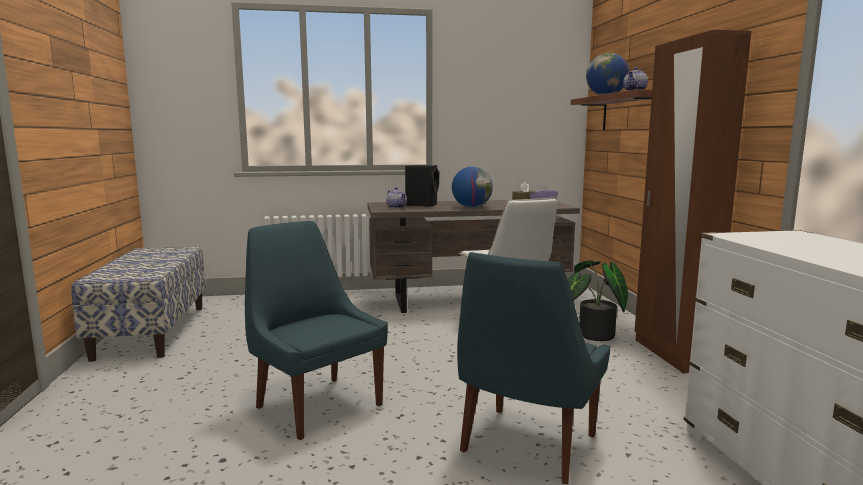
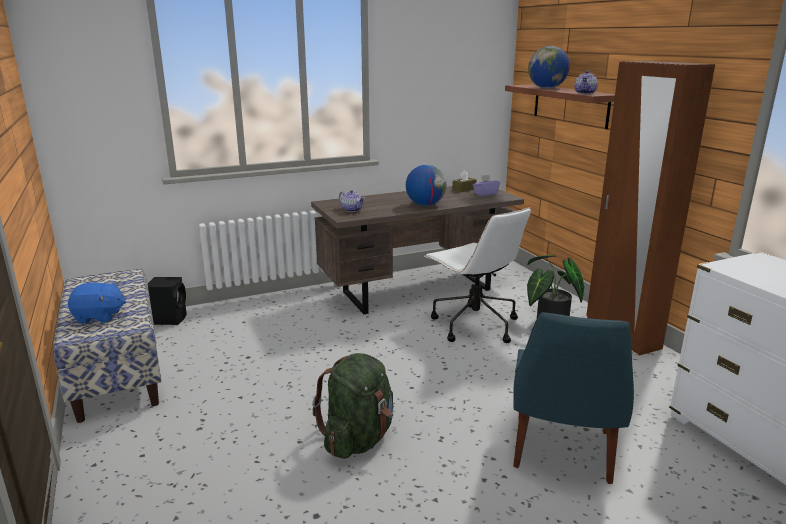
camera: 15 degrees left, 10 degrees up
(129, 269) = (99, 317): none -> blue plush toy
(316, 405) = (358, 439): blue chair -> green backpack
(422, 204) = (372, 203): black speaker -> black speaker (170, 319)

